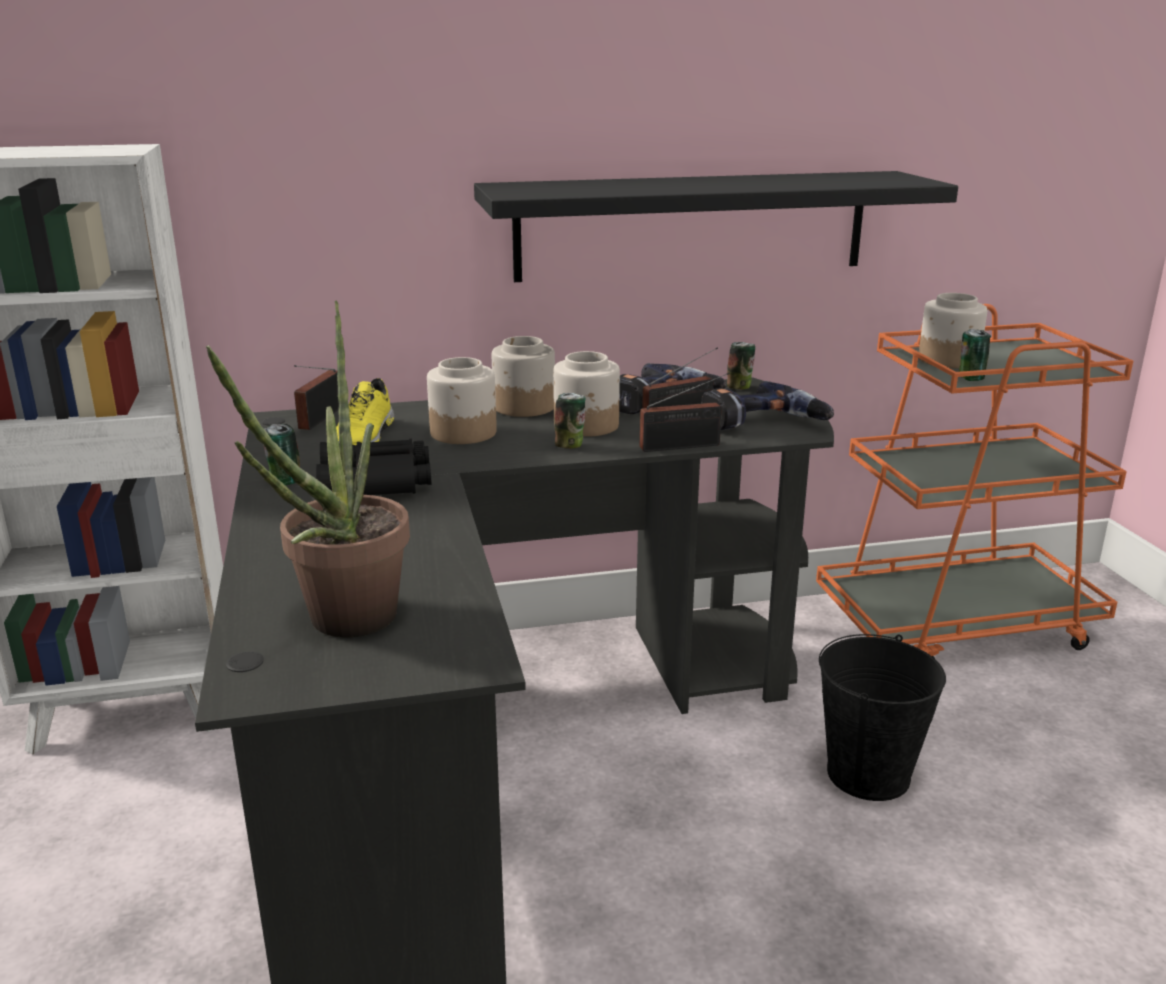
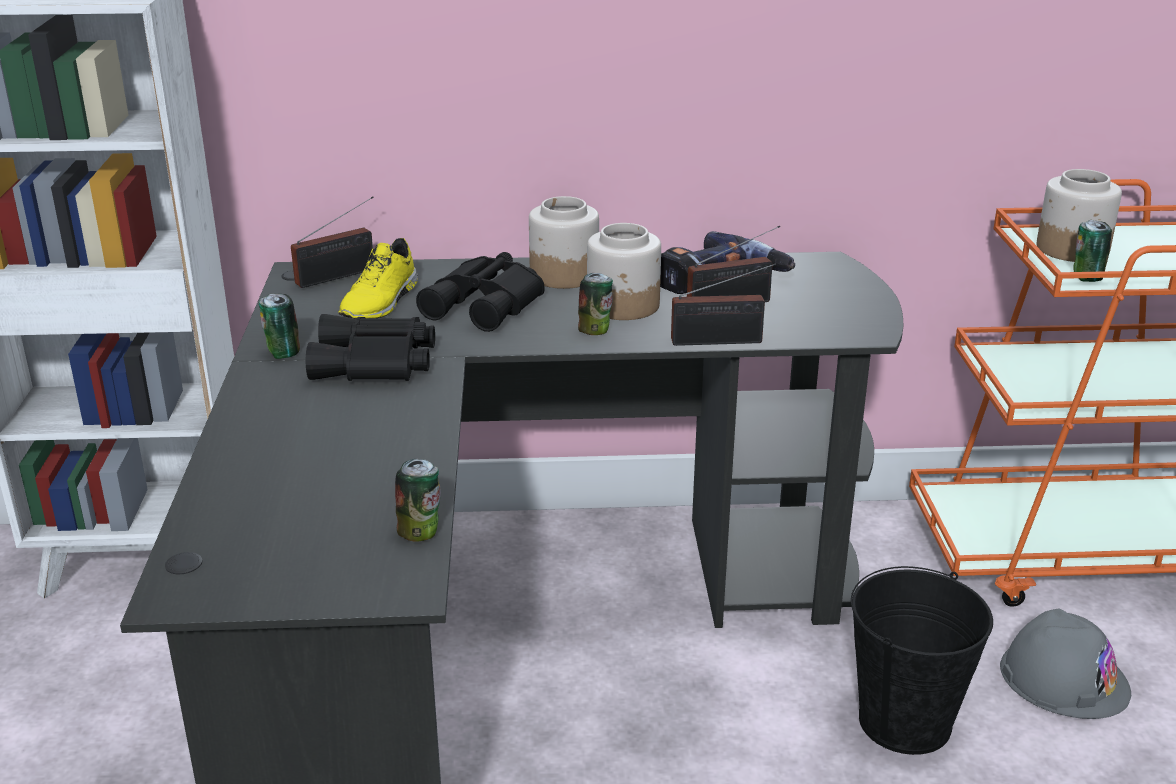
camera: 10 degrees right, 5 degrees up
(318, 418) = (340, 276): radio -> radio turned 150 degrees counterclockwise
(341, 625) = (287, 532): potted plant -> none
(464, 433) = (487, 305): jar -> black binoculars
(692, 225) = (773, 75): black shelf -> none
(739, 387) = (818, 265): can -> can (421, 532)
(763, 426) = (823, 320): power drill -> none
(986, 723) = (1064, 678): none -> grey hard hat

